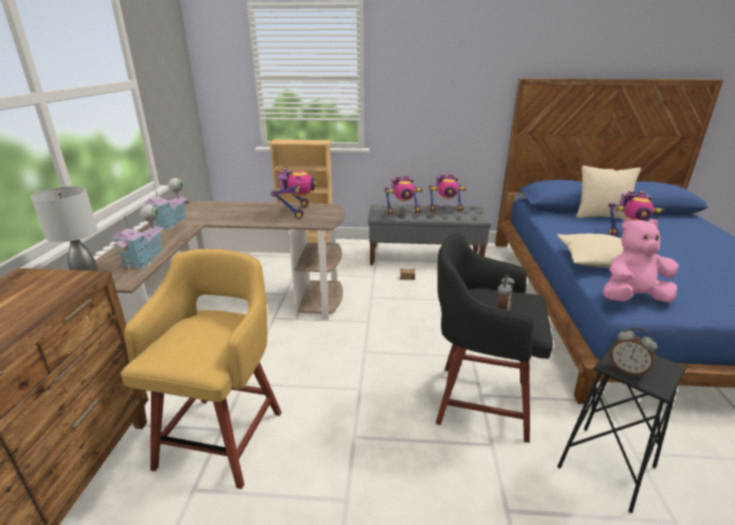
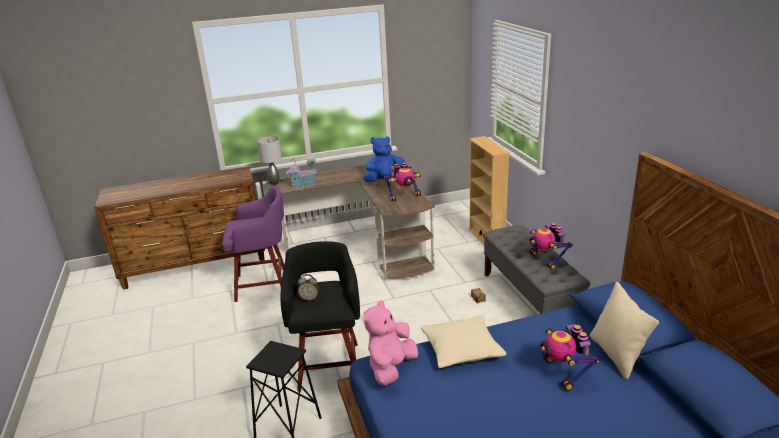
camera: 70 degrees right, 0 degrees up
(170, 223) = (352, 172): toy house -> none
(223, 435) = (264, 285): yellow stool -> purple stool
(237, 212) = (385, 181): none -> blue plush toy
(402, 211) = (513, 241): toy robot -> none
(627, 370) = (270, 352): alarm clock -> none
(631, 298) = (391, 368): pink plush toy -> pink plush toy turned 120 degrees counterclockwise

